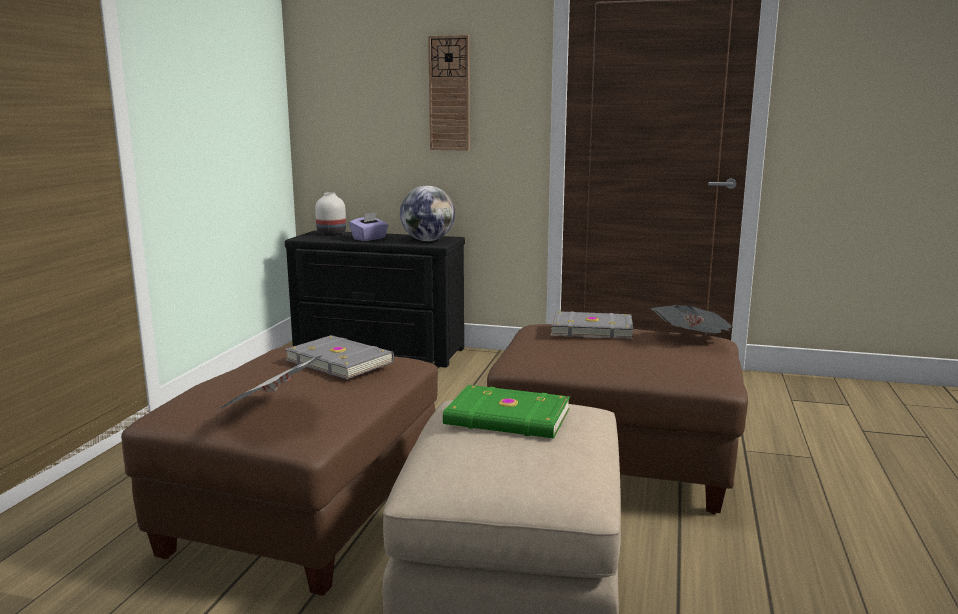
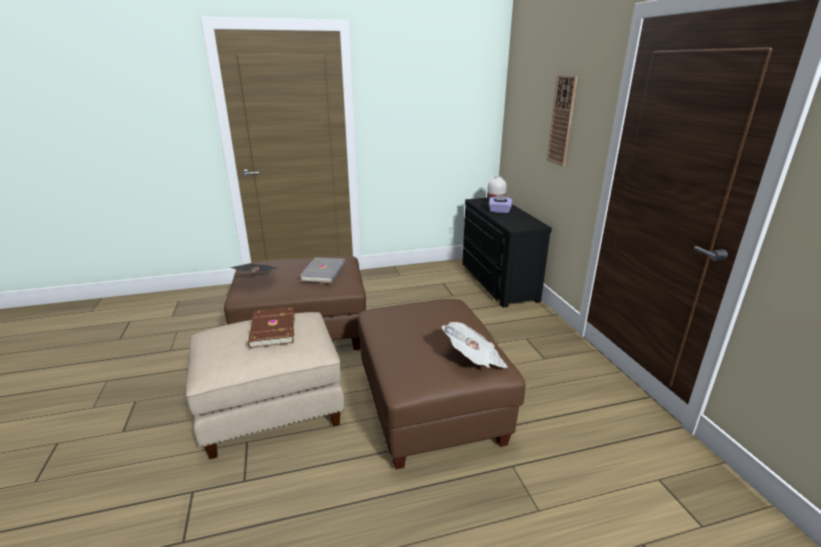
camera: 60 degrees right, 10 degrees up
(428, 240) = (520, 223): globe -> none
(507, 418) = (271, 330): green book -> brown book
(591, 329) = (449, 318): grey book -> none

